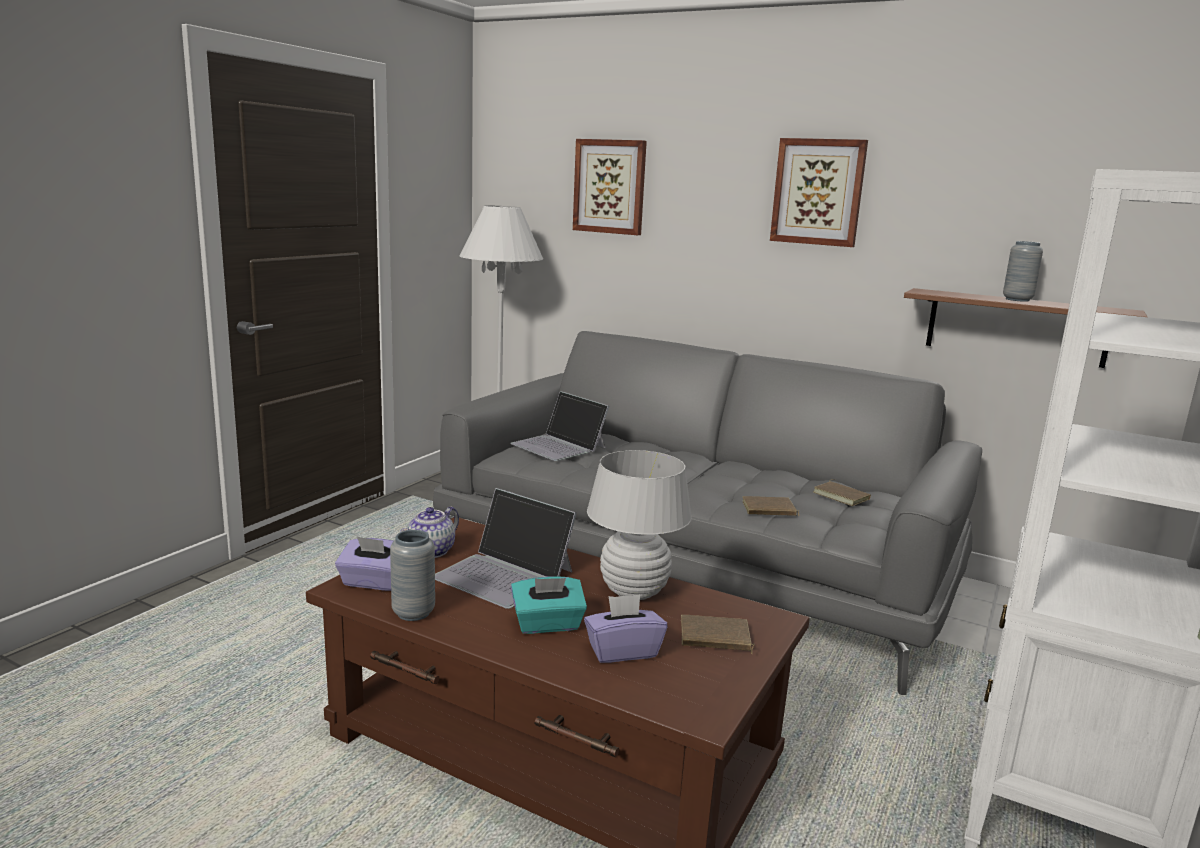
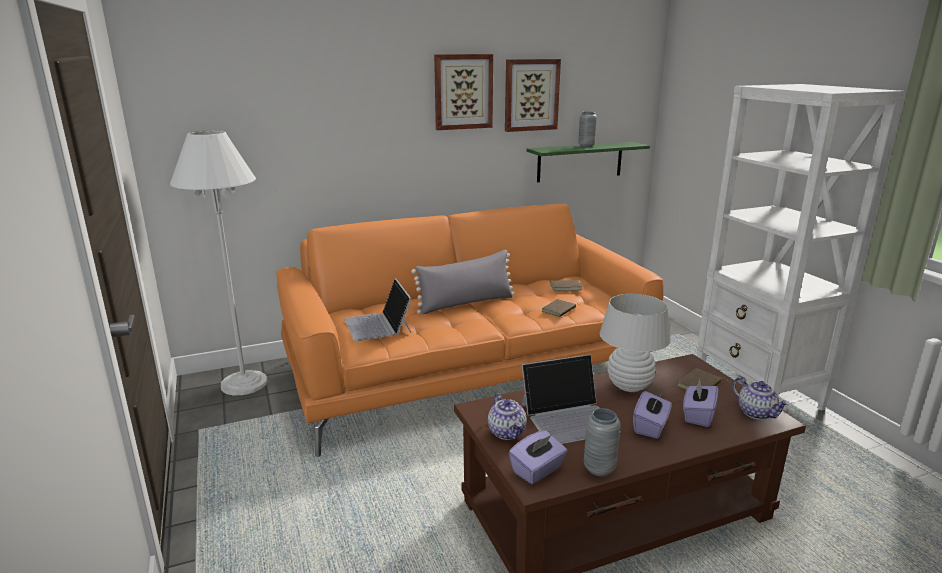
camera: 50 degrees left, 5 degrees up
(547, 624) = (651, 427): turquoise tissue box -> purple tissue box
(559, 446) = (378, 325): laptop -> laptop turned 75 degrees clockwise
(610, 186) = (292, 101): picture -> picture (531, 95)
(688, 465) = (466, 303): none -> grey pillow
(695, 566) = (469, 369): grey sofa -> orange sofa
(698, 695) = (756, 413): none -> teapot
(1016, 327) = (580, 161): brown shelf -> green shelf

